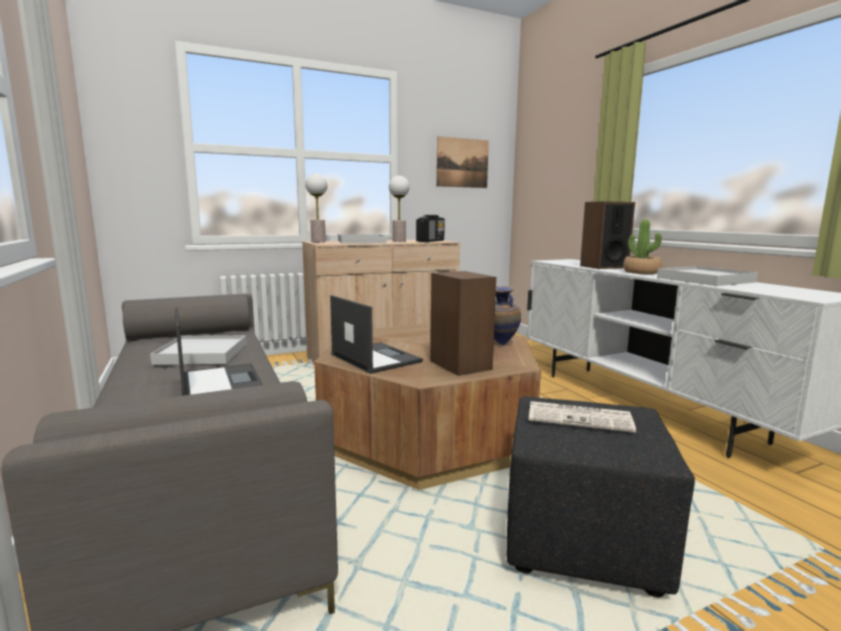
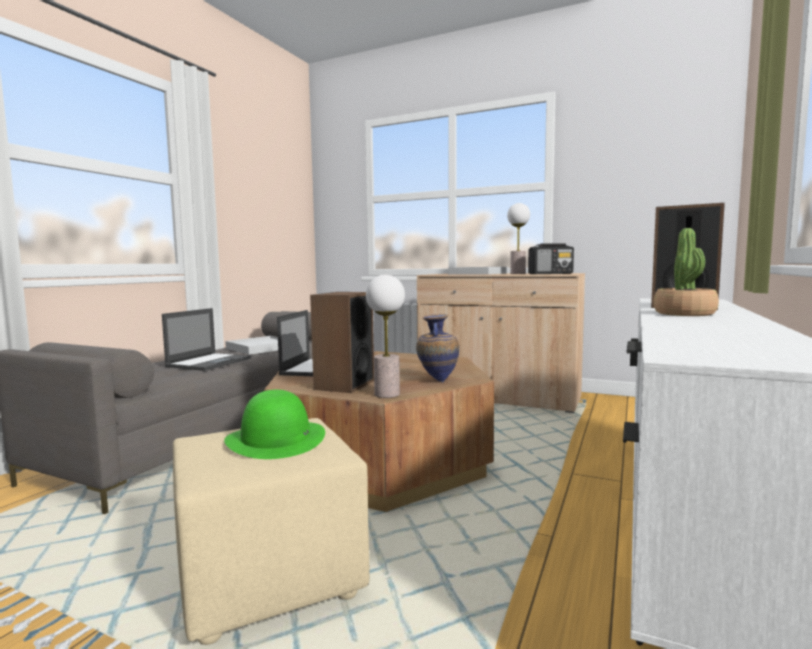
camera: 50 degrees right, 5 degrees down
(318, 242) = (443, 273): table lamp -> table lamp (386, 394)
(462, 163) = (645, 178): picture -> none
(580, 418) = (276, 439): newspaper -> green hat
(583, 540) = (271, 578): black ottoman -> beige ottoman
(705, 280) = (709, 326): white tray -> none

